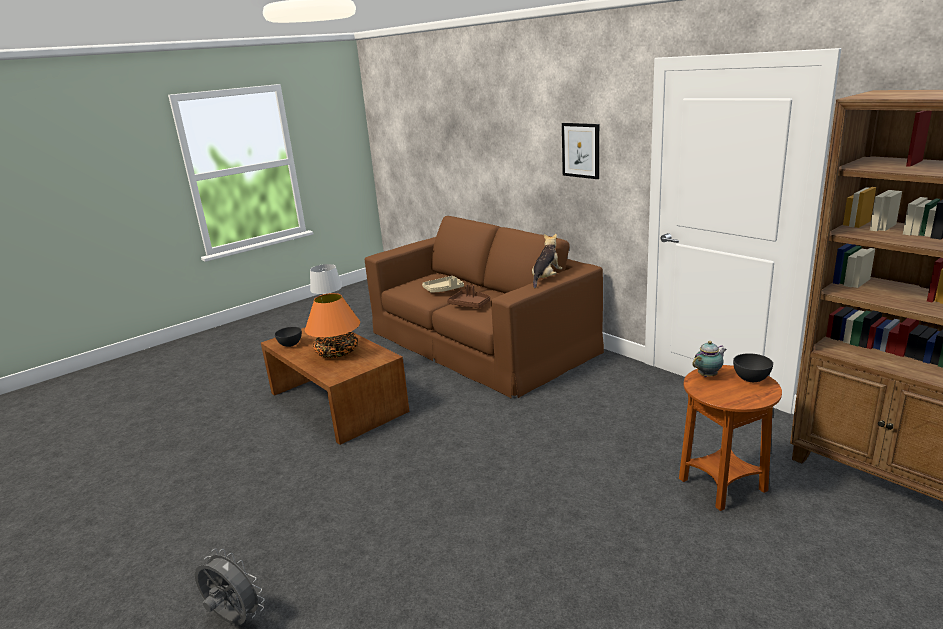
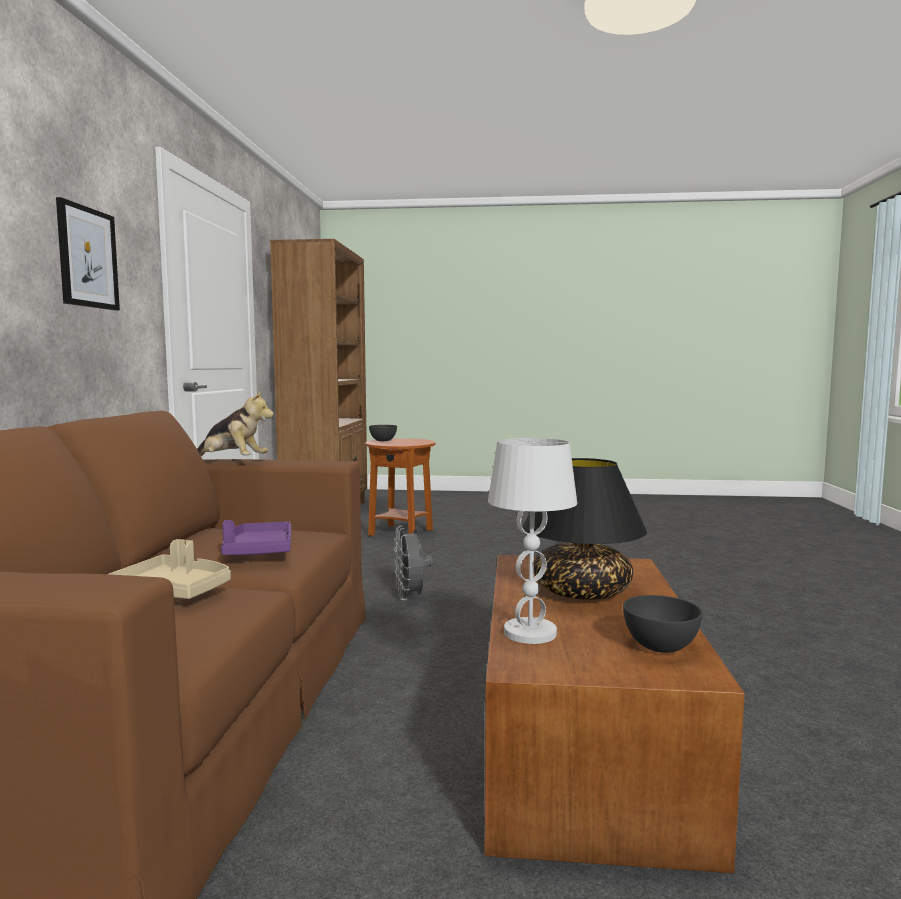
camera: 135 degrees left, 15 degrees down
(234, 620) = (835, 598): grey fan -> grey fan (411, 597)
(336, 353) = (582, 592): orange table lamp -> black table lamp
(470, 304) = (259, 551): brown tray -> purple tray
(546, 278) = (231, 462): plush toy -> plush toy turned 150 degrees counterclockwise
(708, 375) = (394, 444): teapot -> none

